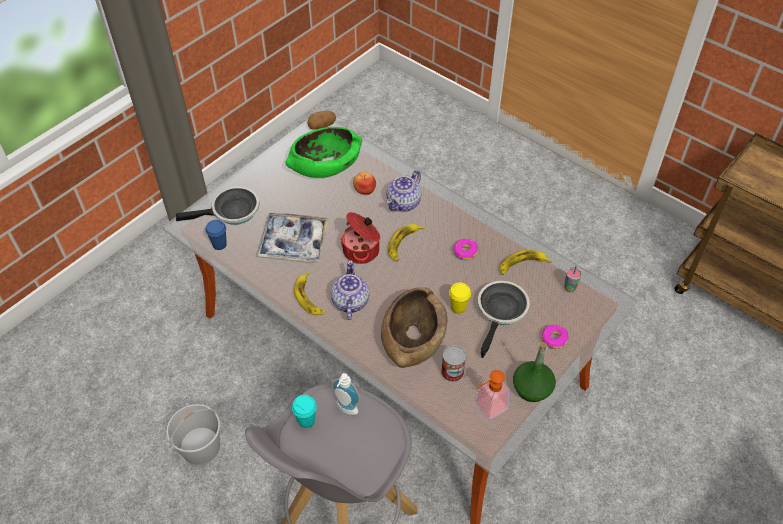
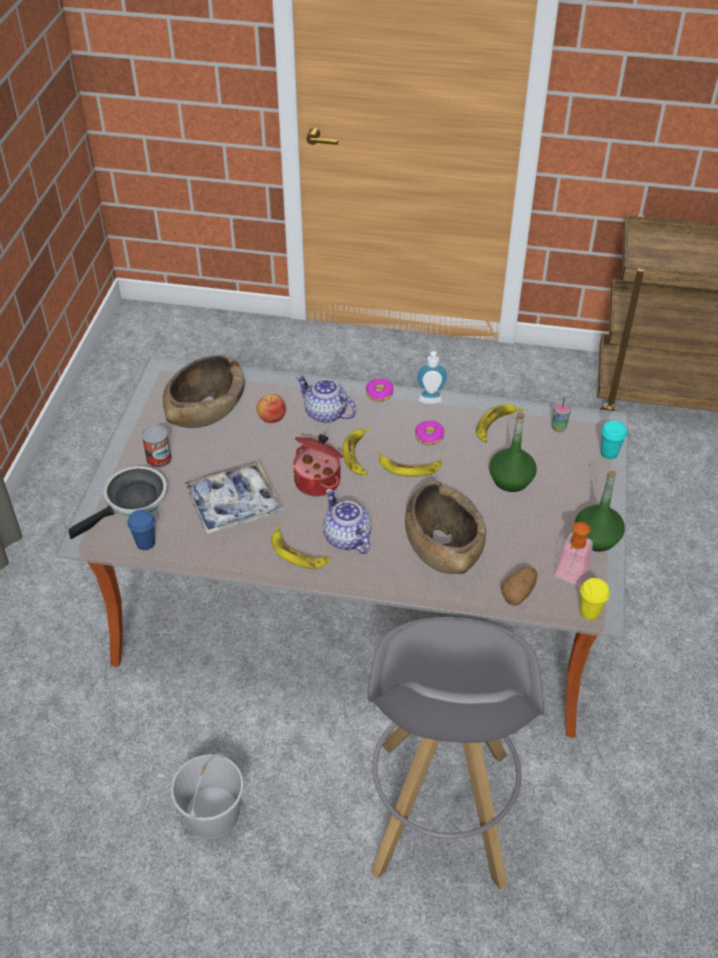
camera: 30 degrees left, 5 degrees down
(306, 420) = (404, 674): turquoise cup -> turquoise cup (609, 453)
(322, 126) = (168, 370): potato -> potato (518, 593)
(325, 165) = (205, 409): green bowl -> brown bowl
(345, 410) = (437, 643): soap dispenser -> soap dispenser (430, 402)
(404, 203) = (326, 414): teapot -> teapot turned 120 degrees clockwise
(433, 269) = (409, 467): none -> banana
(452, 372) = (508, 558): can -> can (159, 459)
(458, 307) = (465, 494): yellow cup -> yellow cup (589, 612)
(501, 312) = (511, 479): frying pan -> green bottle
(553, 339) = (581, 482): donut -> donut (379, 394)

